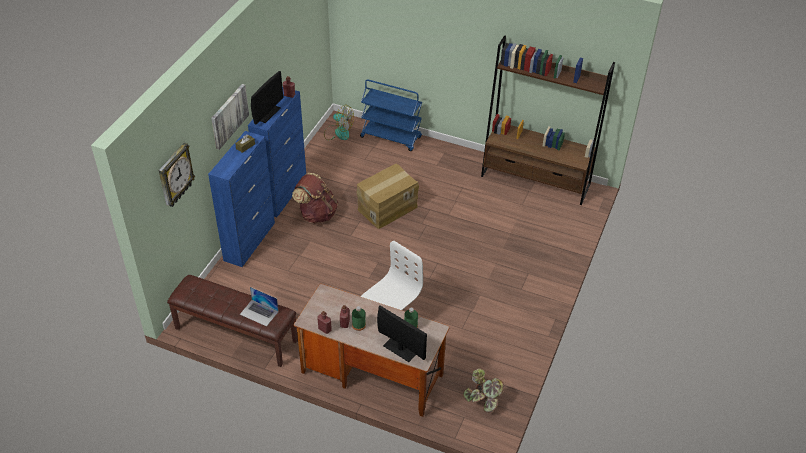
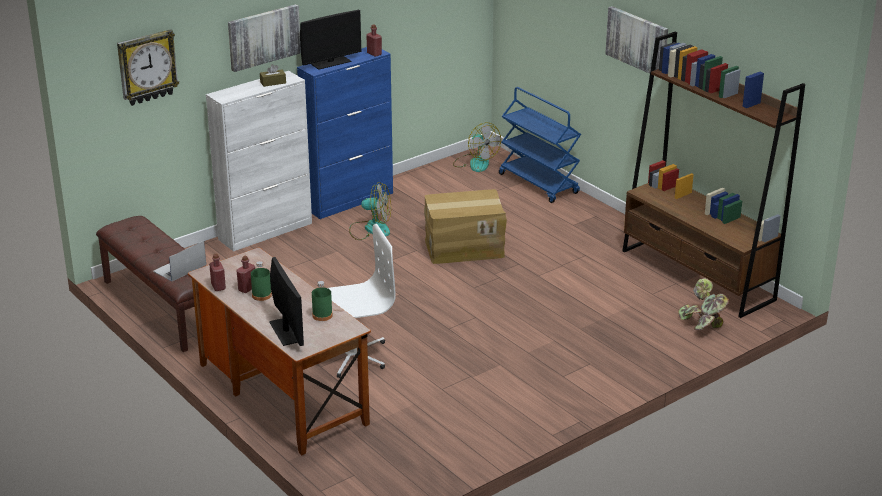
camera: 30 degrees right, 15 degrees down
(250, 241) = (266, 231): blue cabinet -> white cabinet
(259, 313) = (179, 268): laptop -> laptop turned 75 degrees clockwise
(317, 214) = (370, 229): brown backpack -> fan
(468, 41) = (637, 41): none -> picture
(484, 399) = (397, 467): potted plant -> potted plant (703, 324)

